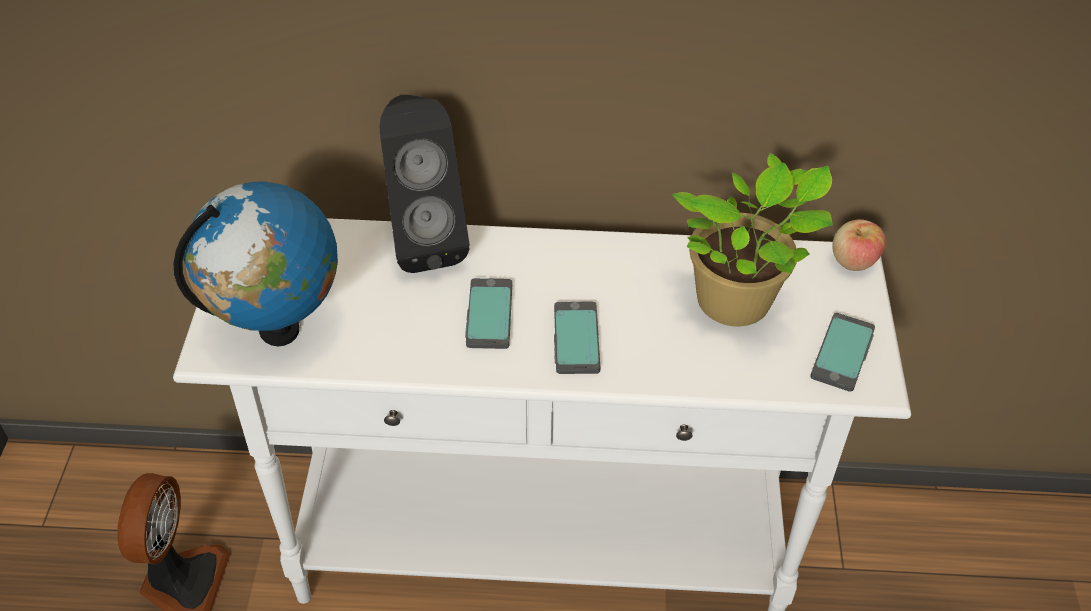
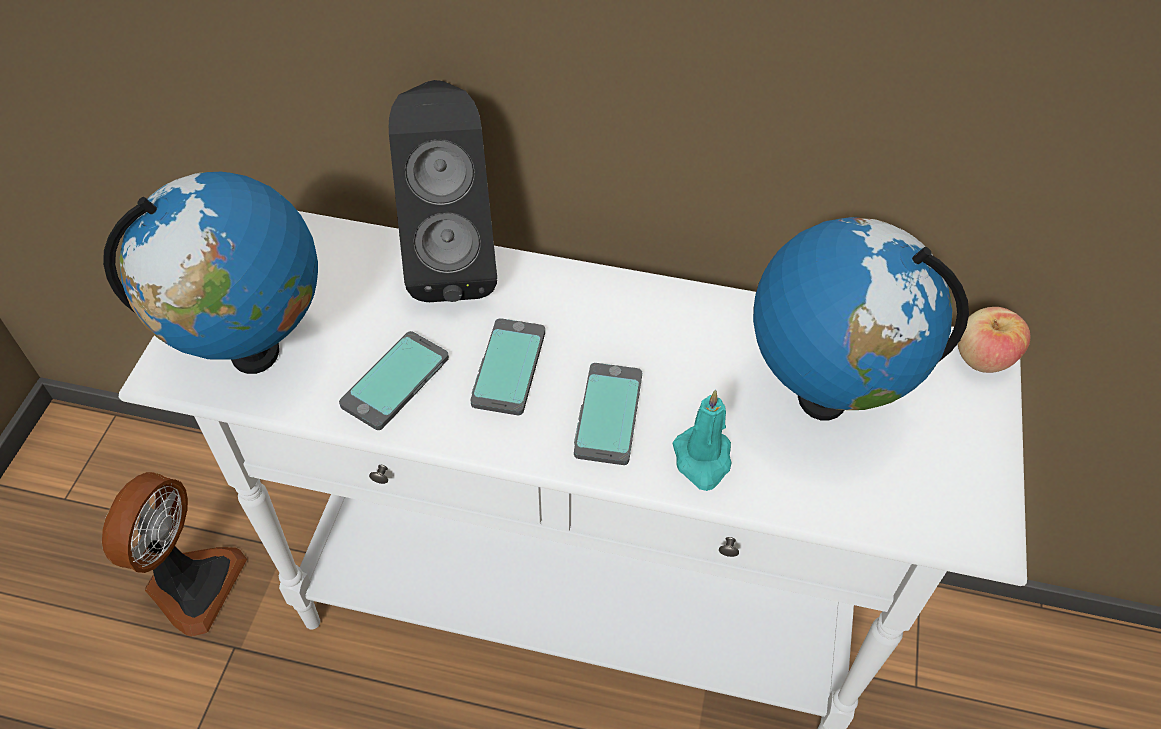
camera: 10 degrees right, 5 degrees up
(656, 362) = (702, 460): none -> turquoise candle
(738, 304) = (823, 396): potted plant -> globe
(843, 353) = (948, 483): phone -> phone (396, 382)

